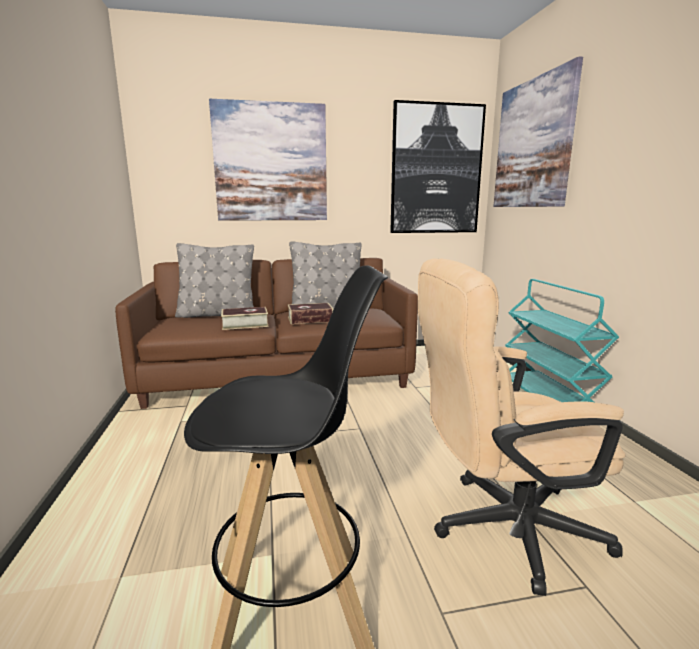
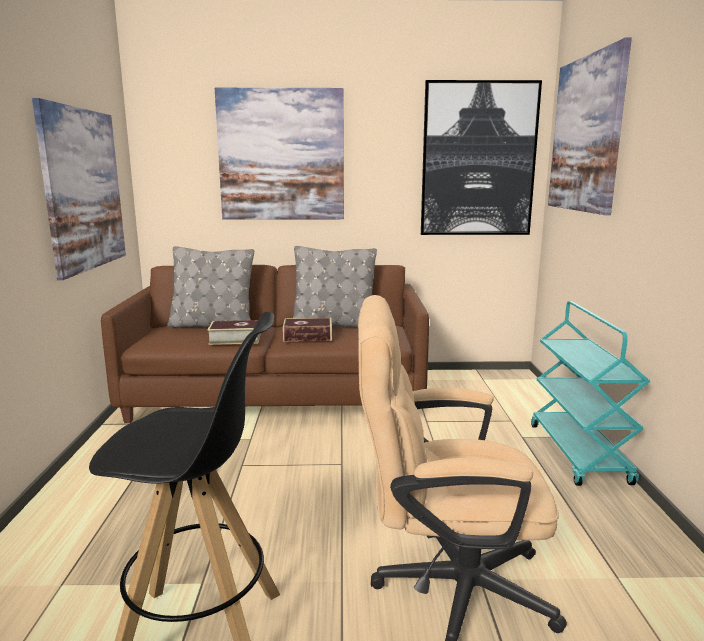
camera: 10 degrees right, 0 degrees up
(92, 183) = (83, 189): none -> picture

